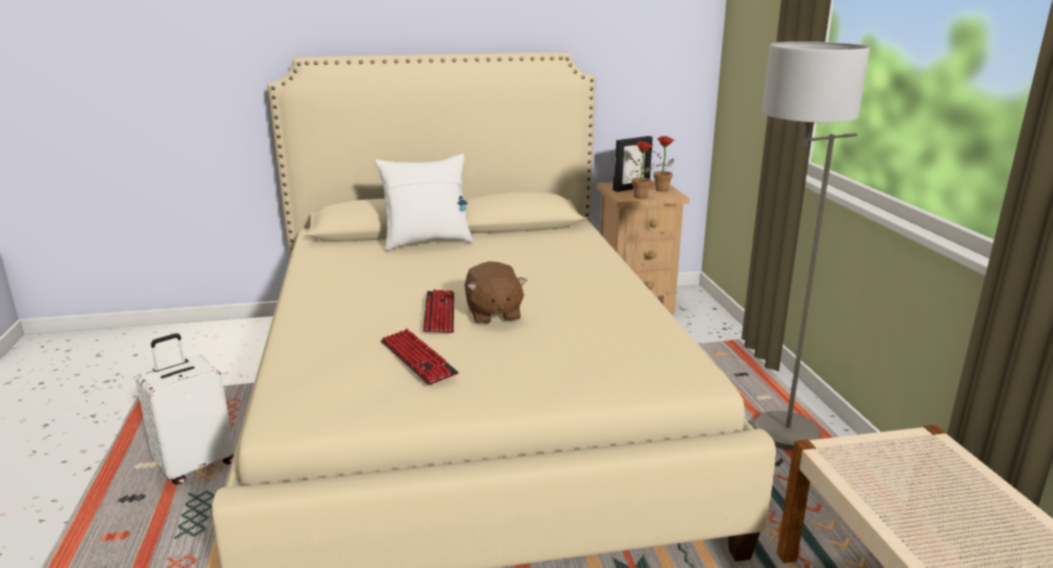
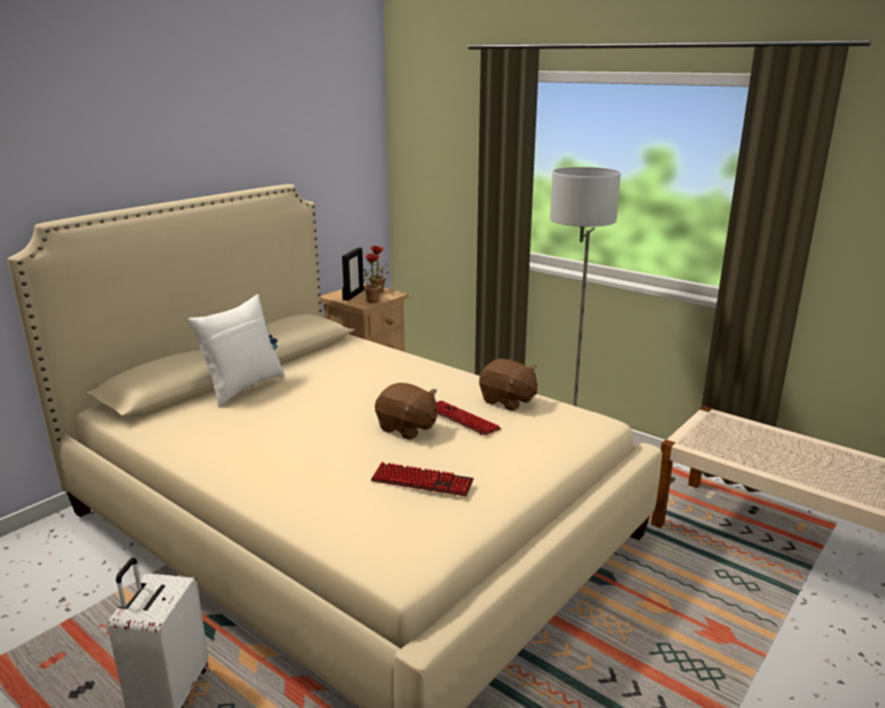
camera: 40 degrees left, 0 degrees up
(439, 313) = (370, 442): keyboard -> keyboard (461, 419)
(633, 324) = (508, 401): none -> brown plush toy

